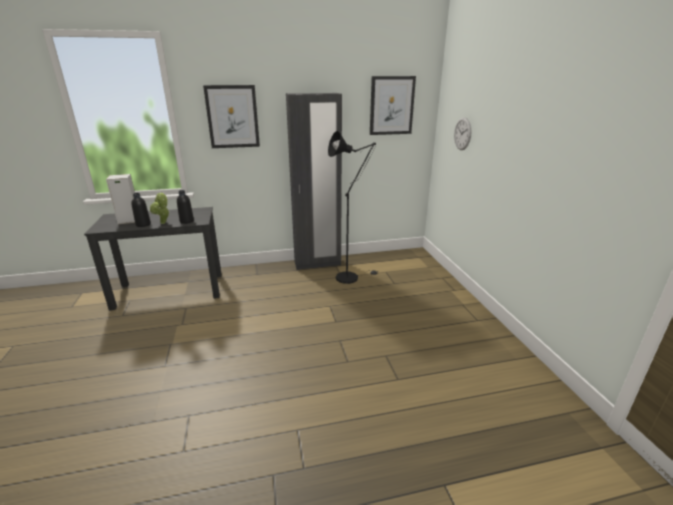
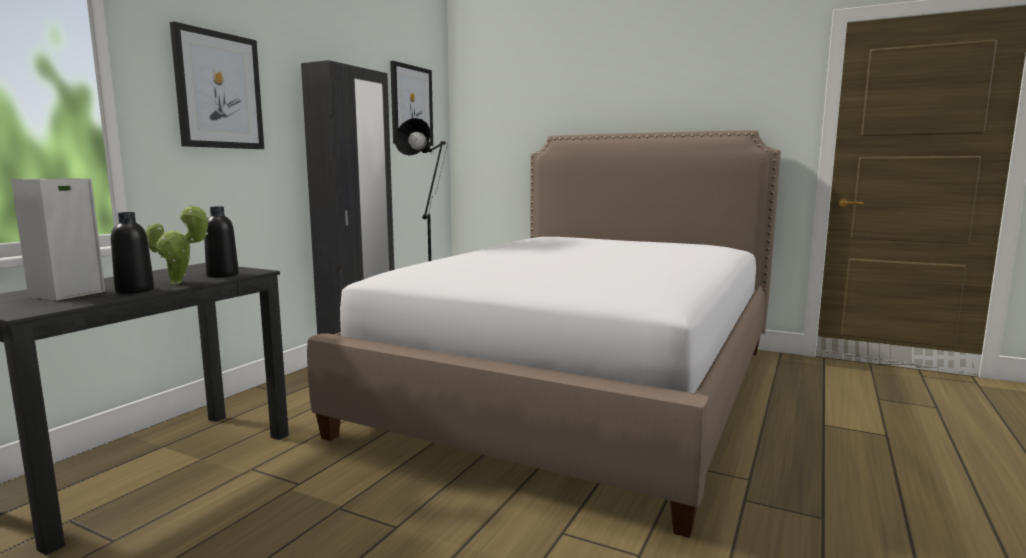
camera: 50 degrees left, 15 degrees down
(367, 343) = (582, 387): none -> bed
(462, 134) = (512, 137): wall clock -> none

